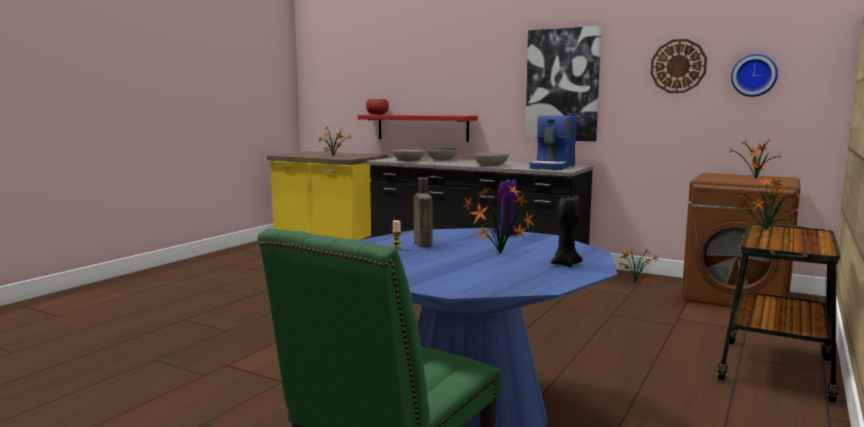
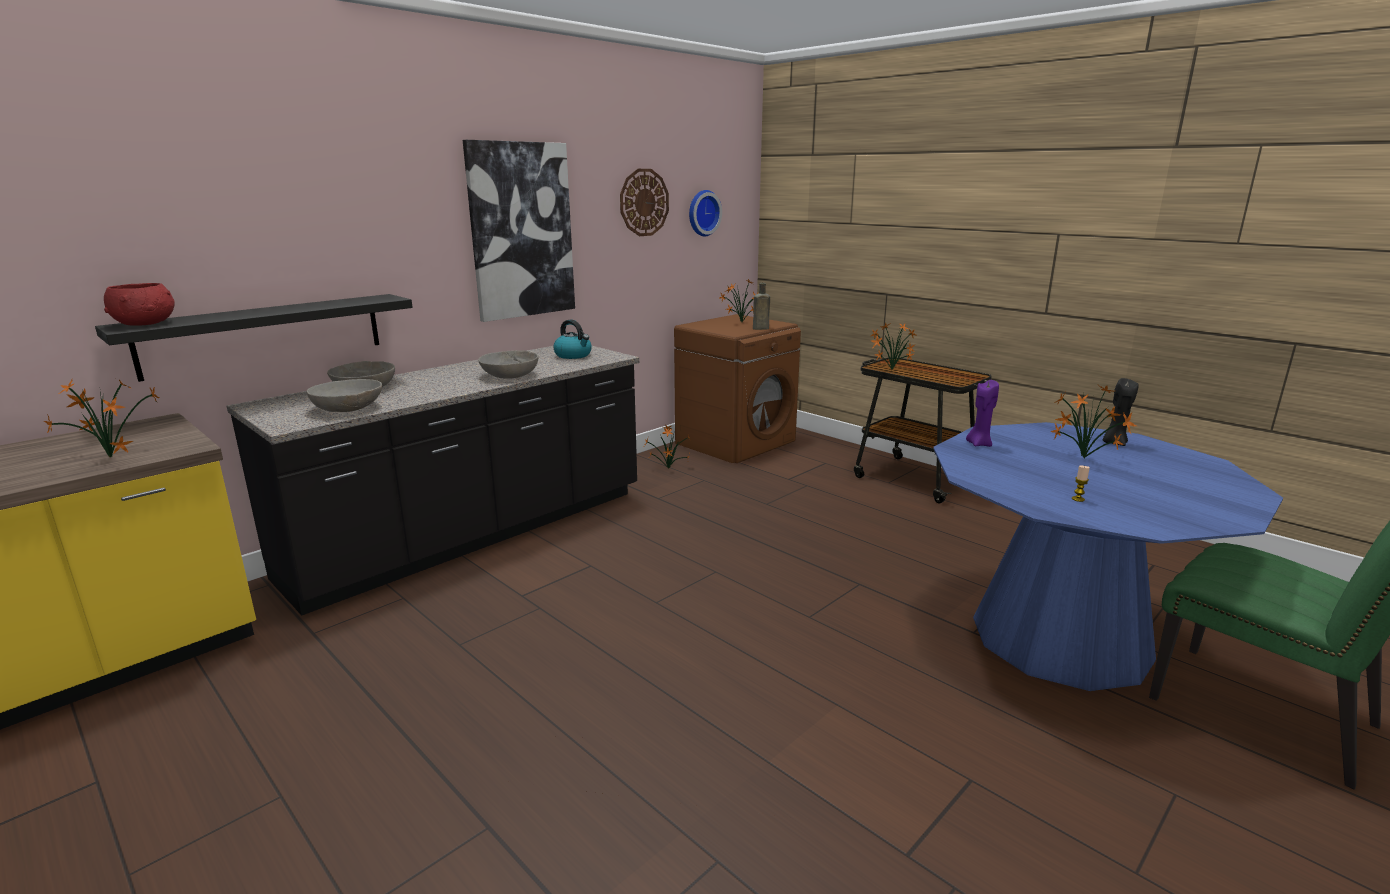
camera: 75 degrees left, 10 degrees up
(422, 127) = (265, 334): red shelf -> black shelf
(422, 244) = (1047, 485): brown bottle -> brown bottle (759, 328)
(553, 167) = (573, 355): coffee machine -> kettle

